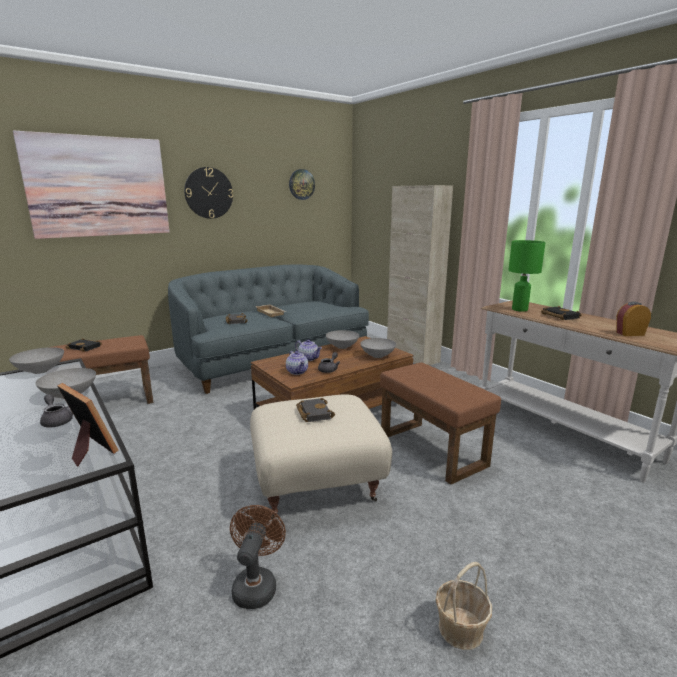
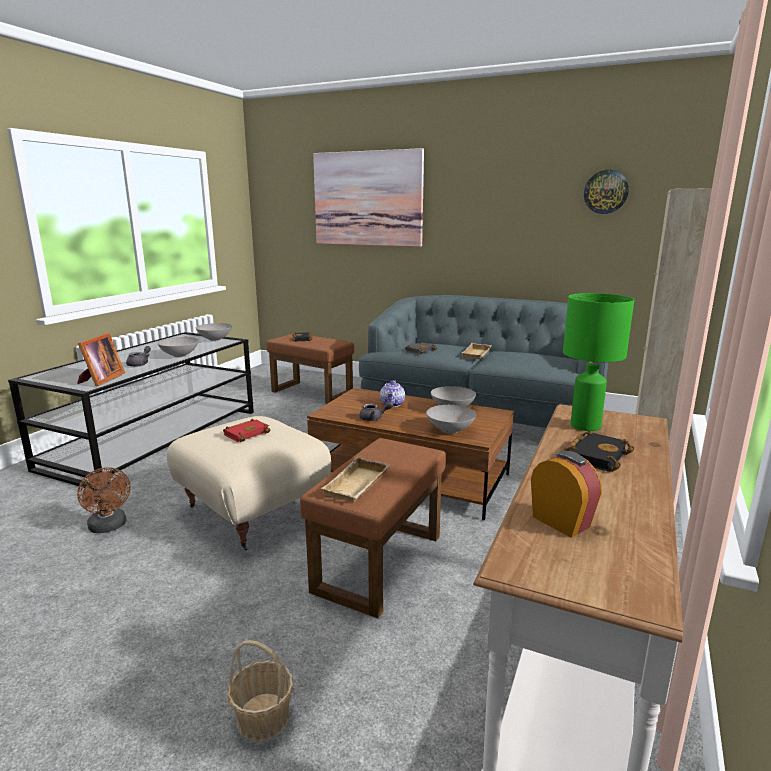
camera: 60 degrees right, 0 degrees up
(208, 193) = (470, 204): wall clock -> none
(256, 584) = (109, 527): brown fan -> brown fan turned 75 degrees clockwise
(297, 372) = (350, 408): teapot -> none
(313, 413) = (247, 433): black book -> red book
(456, 392) = (358, 486): none -> beige tray
(460, 629) = (69, 645): basket -> basket (263, 717)

